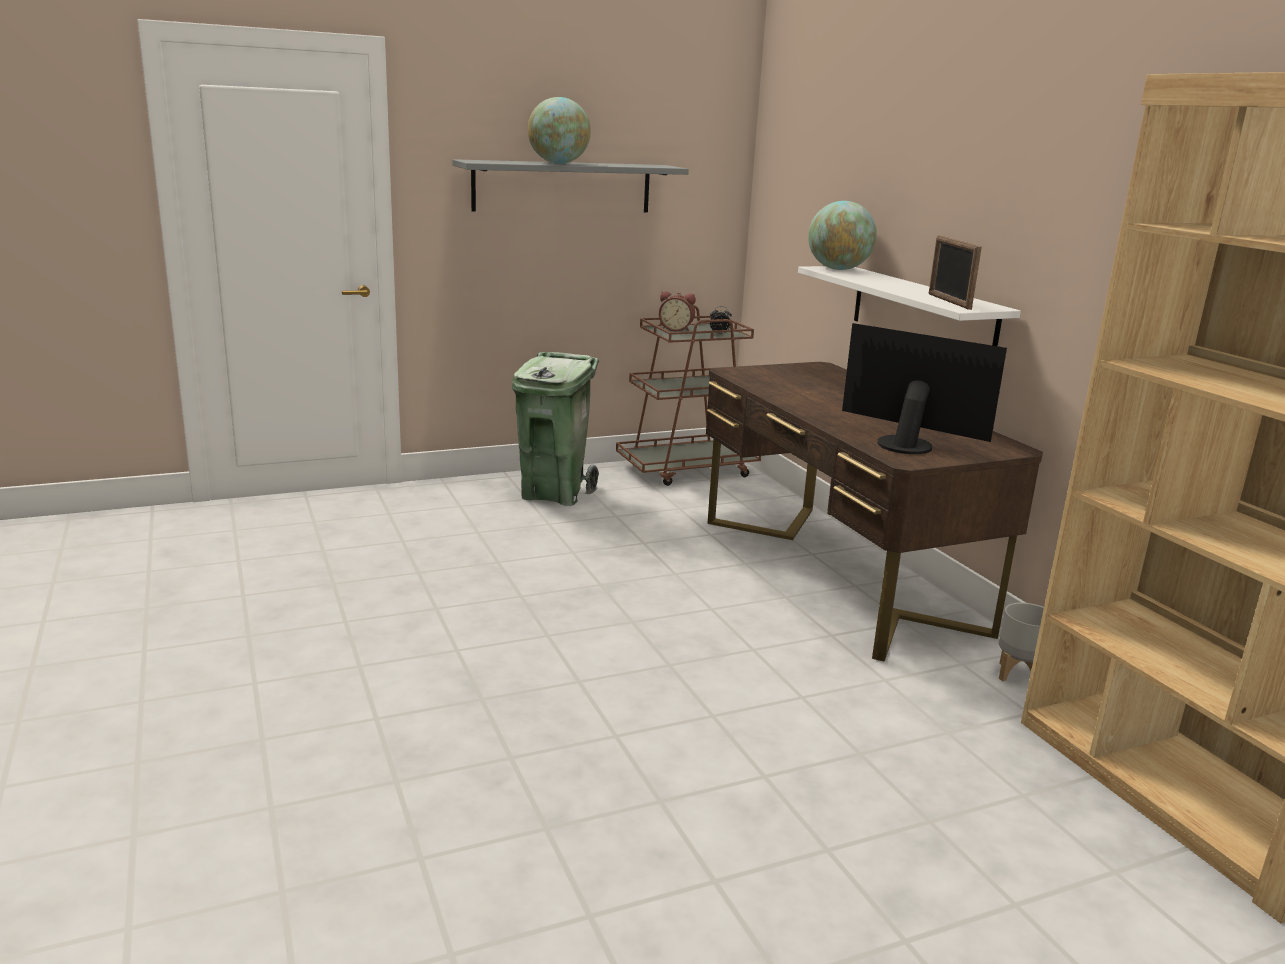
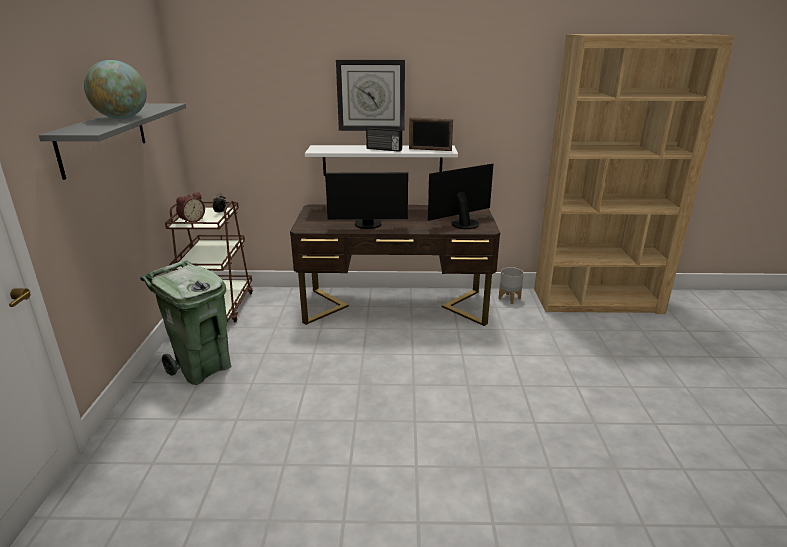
camera: 65 degrees left, 5 degrees up
(797, 396) = (368, 225): none -> monitor
(838, 269) = (323, 148): globe -> none
(895, 286) = (384, 149): none -> radio
(926, 193) = (371, 95): none -> wall clock

